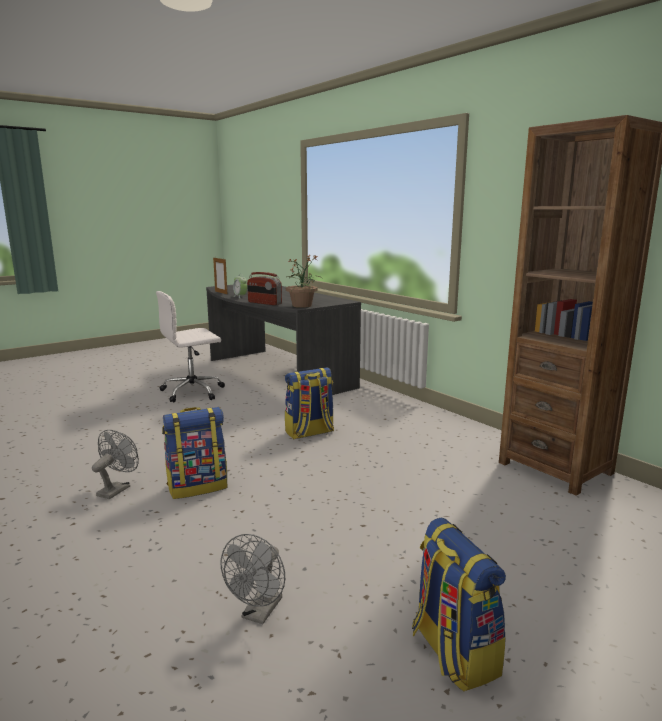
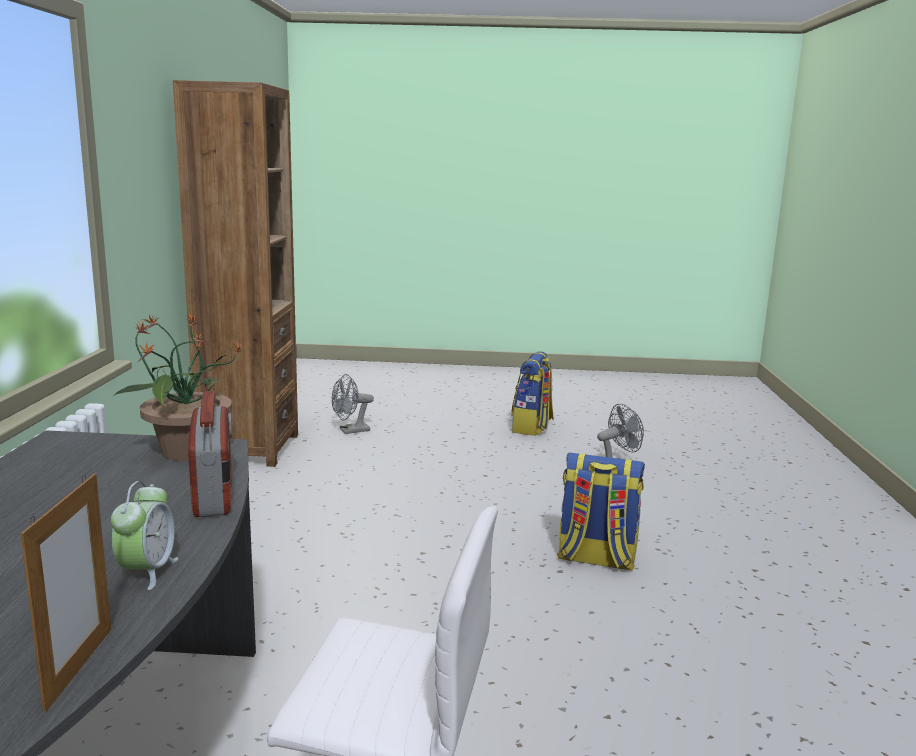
camera: 140 degrees left, 0 degrees up
(117, 489) = (698, 594): grey fan -> grey fan (350, 431)
(309, 433) = (364, 576): backpack -> none

